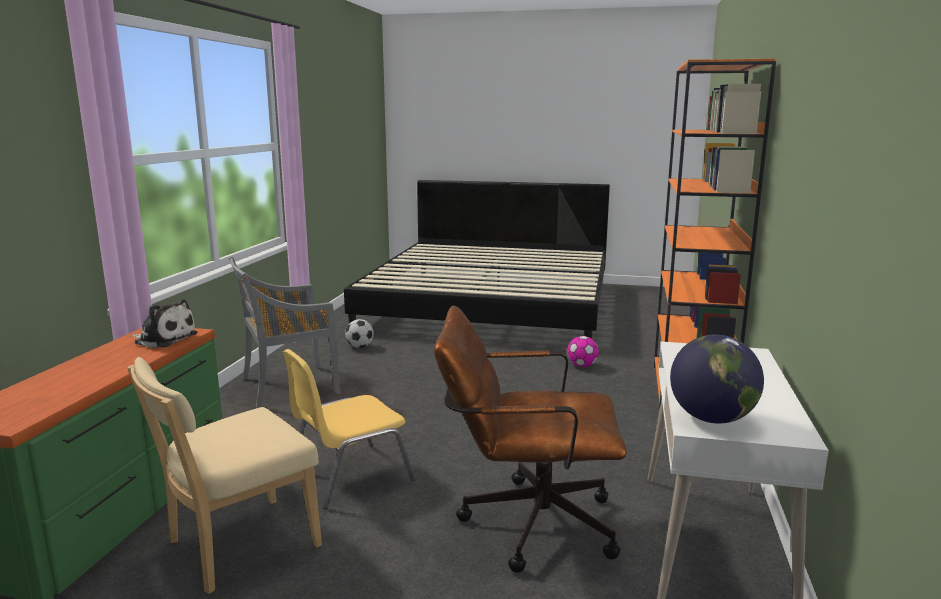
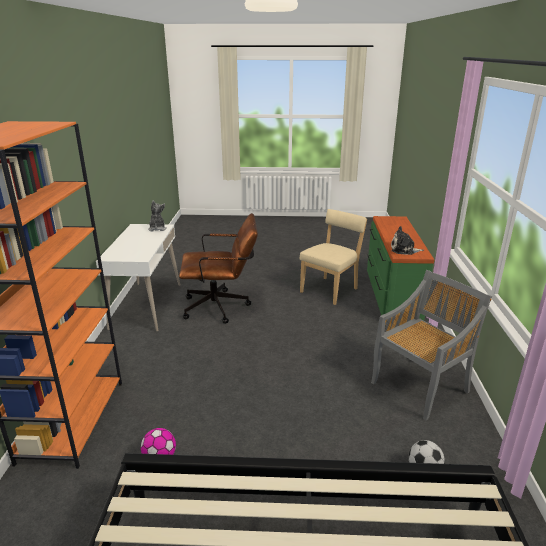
camera: 170 degrees right, 10 degrees up
(348, 475) = (311, 319): yellow chair -> none
(712, 418) = (157, 229): globe -> plush toy

